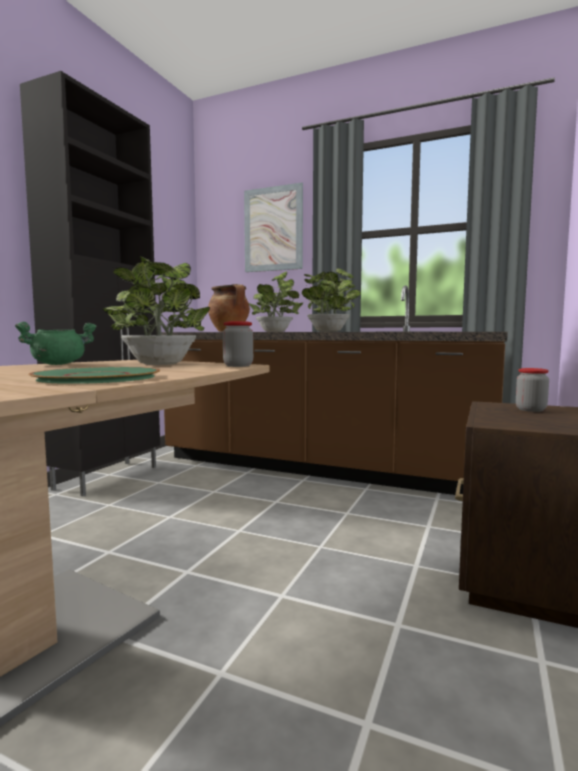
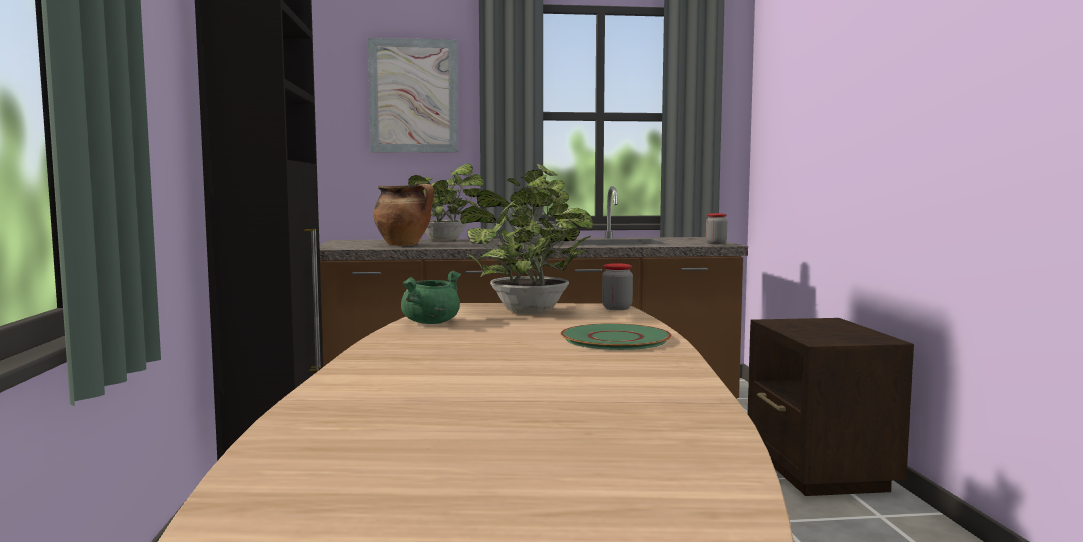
camera: 30 degrees left, 0 degrees up
(530, 410) = (811, 324): jar -> jar (716, 243)

